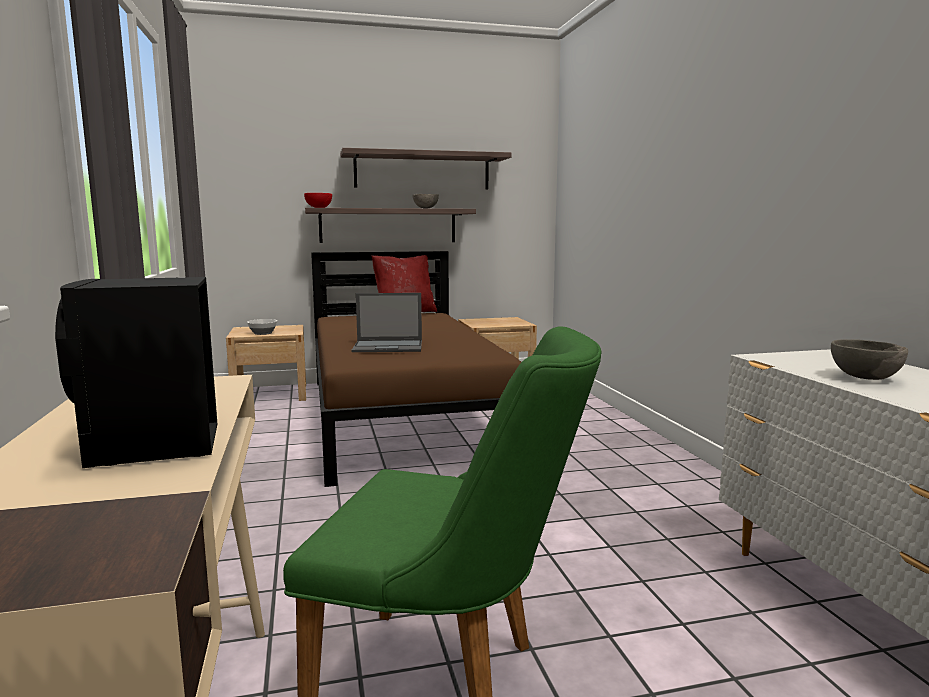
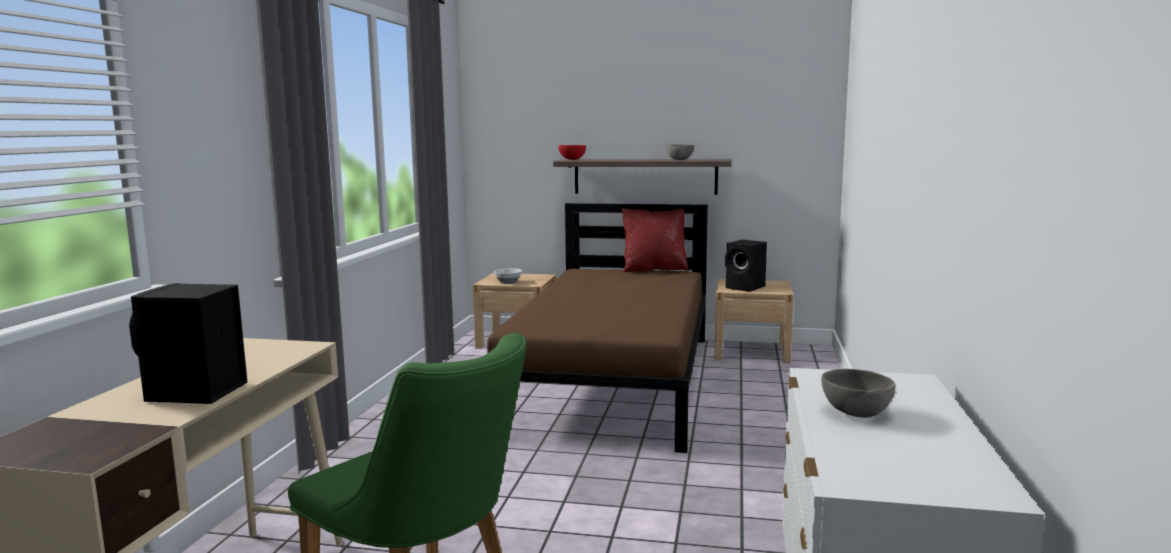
camera: 25 degrees right, 0 degrees up
(389, 347) = (577, 312): laptop -> none
(422, 171) = (683, 119): shelf -> none
(492, 323) = (746, 287): none -> black speaker

